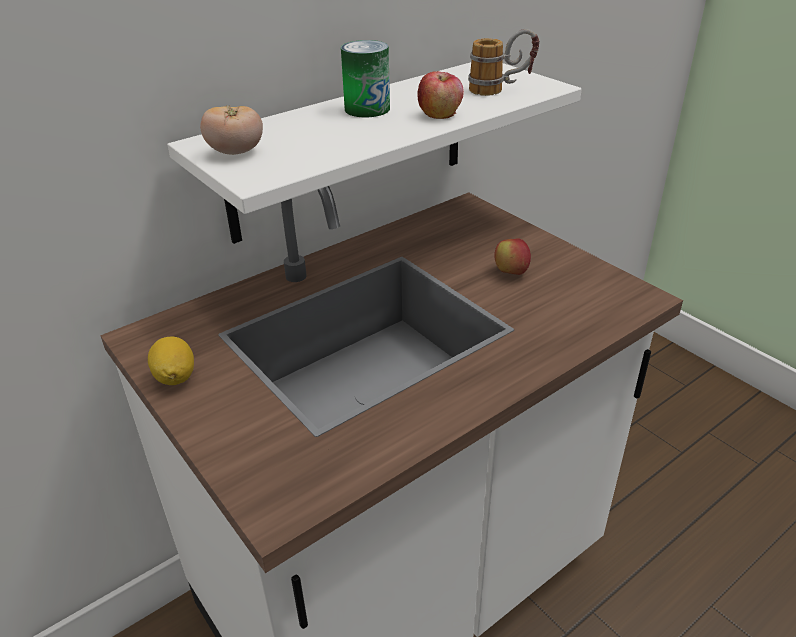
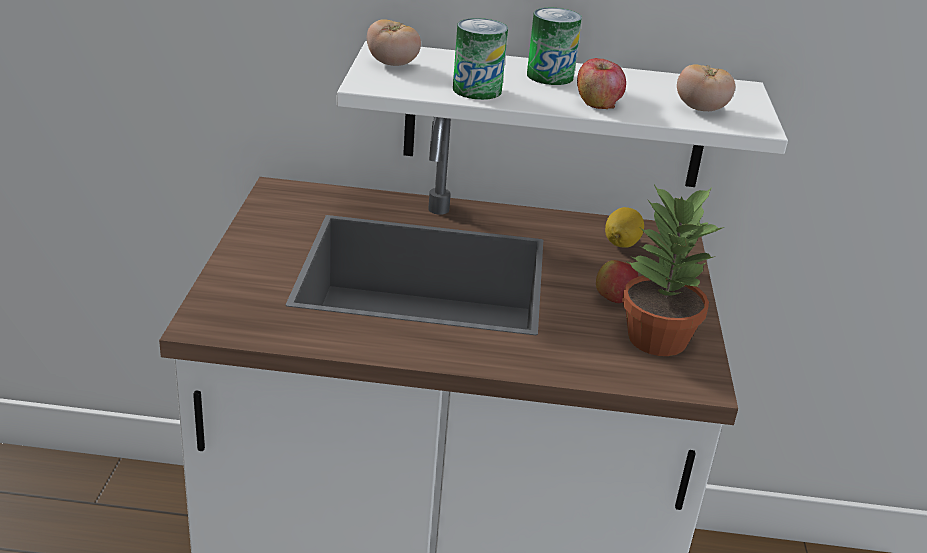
camera: 40 degrees right, 5 degrees down
(175, 377) = (262, 224): lemon -> lemon (621, 243)
(345, 143) = (477, 90): none -> can
(501, 90) = (701, 109): mug -> tomato
(575, 284) = (655, 339): none -> potted plant

